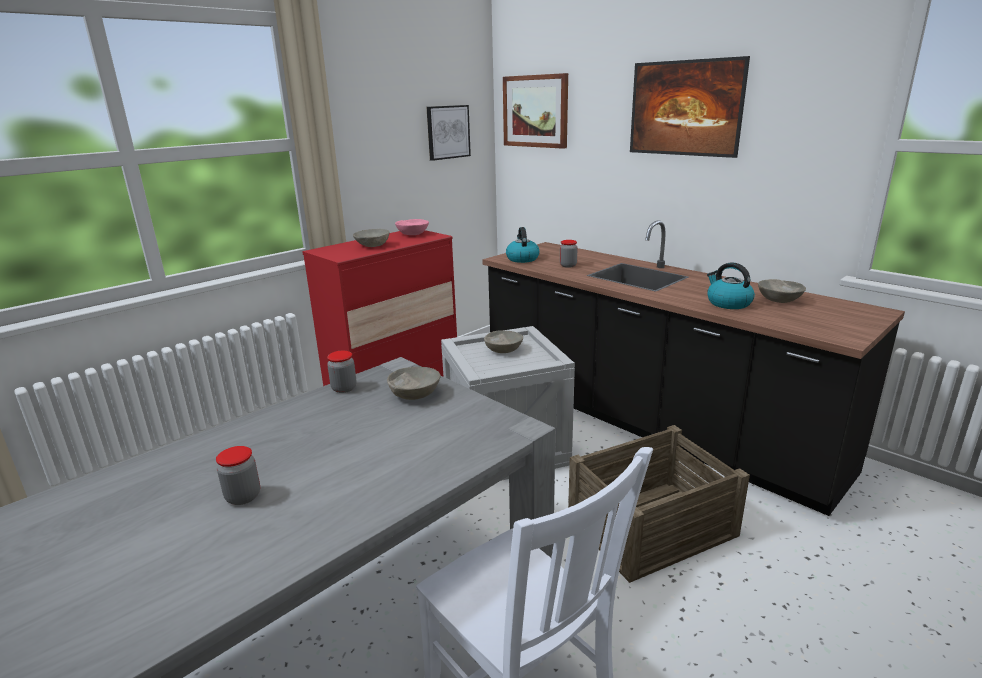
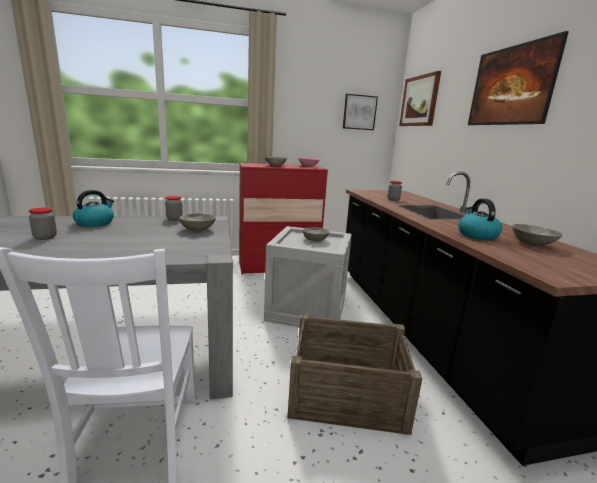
camera: 30 degrees right, 5 degrees down
(522, 259) = (370, 192): kettle -> kettle (95, 223)

